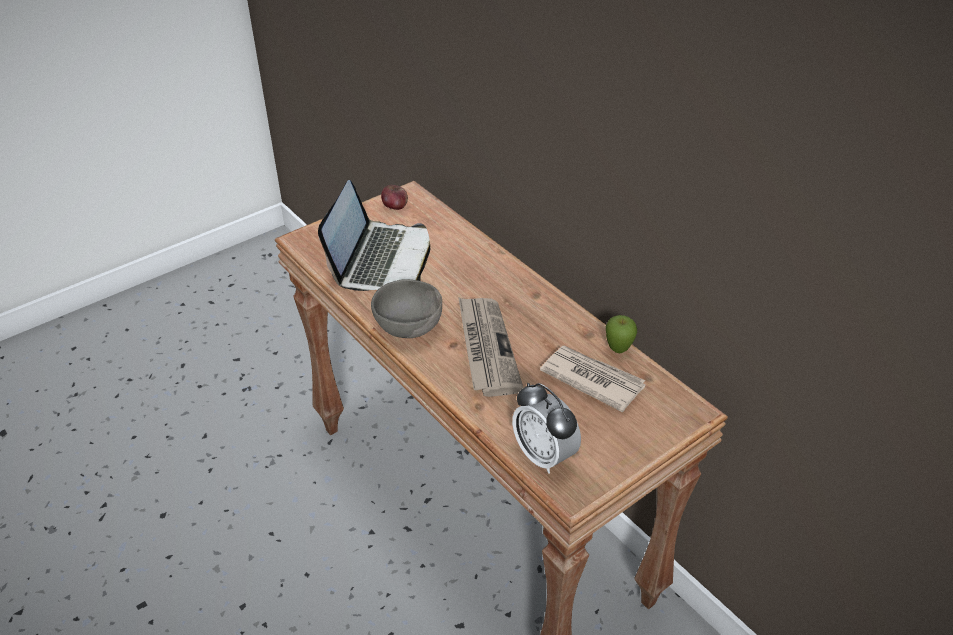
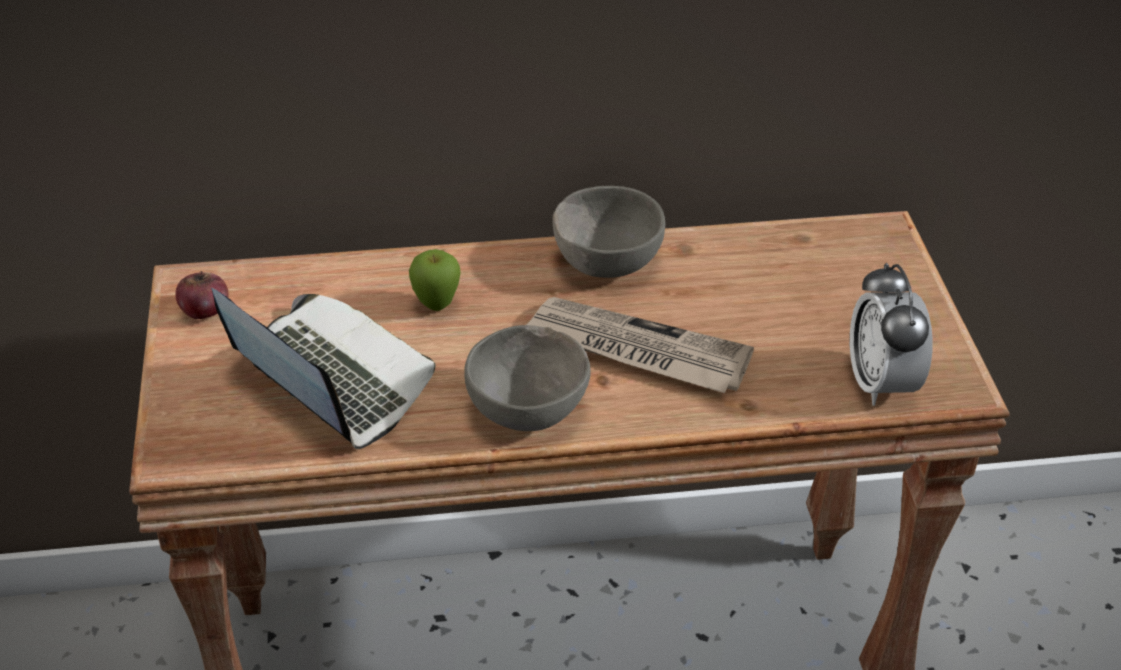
camera: 60 degrees left, 0 degrees up
(544, 455) = (881, 383): alarm clock -> alarm clock turned 90 degrees clockwise
(547, 310) = (605, 262): none -> grey bowl
(592, 379) = (772, 283): newspaper -> none
(618, 350) = (735, 238): apple -> apple (436, 306)

